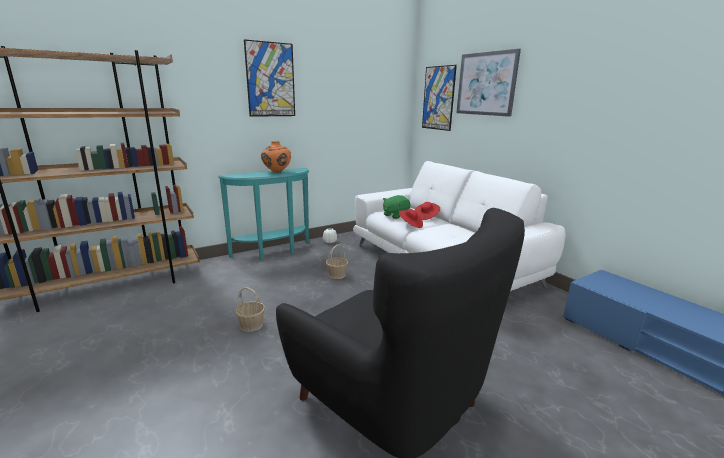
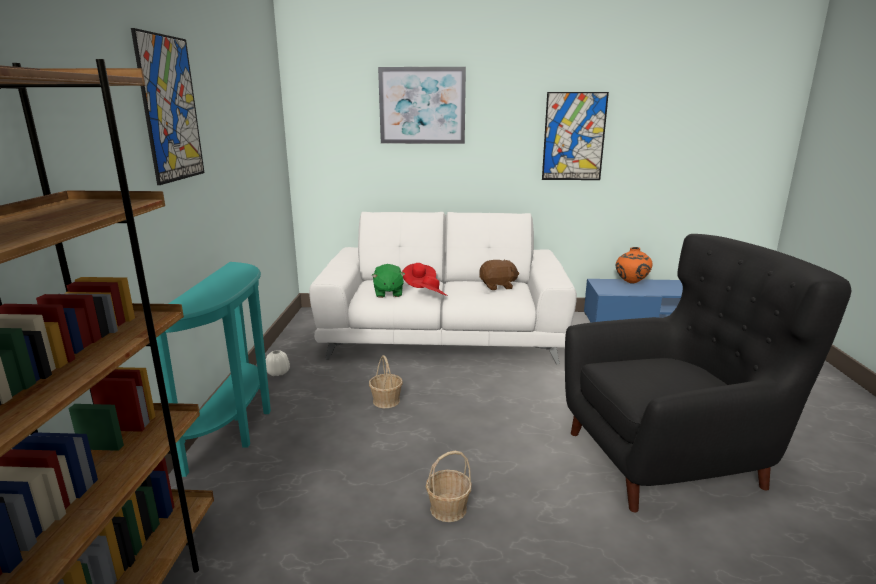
camera: 55 degrees left, 0 degrees up
(276, 172) = (226, 281): orange vase -> orange vase (631, 283)
(438, 98) = (340, 124): picture -> picture (574, 137)
(468, 236) = (498, 286): none -> brown plush toy

